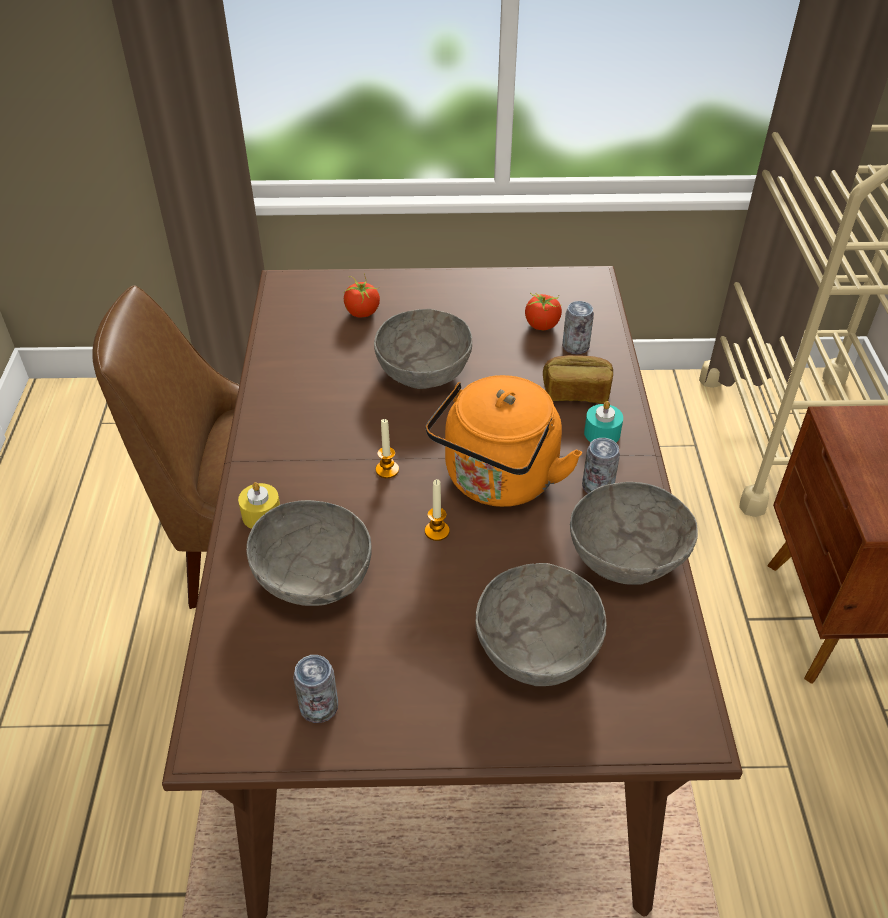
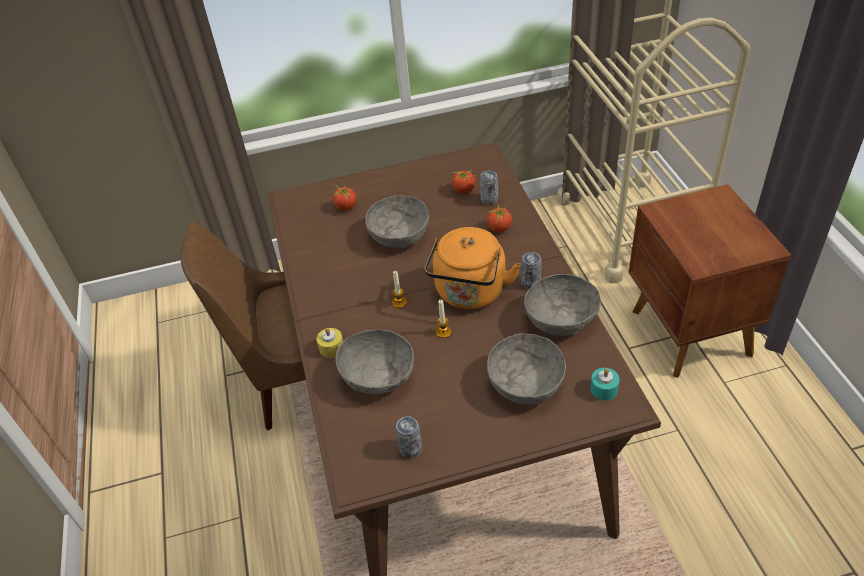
camera: 10 degrees left, 0 degrees up
(576, 392) = (499, 228): bread -> tomato
(602, 433) = (523, 250): turquoise candle -> turquoise candle (604, 389)

